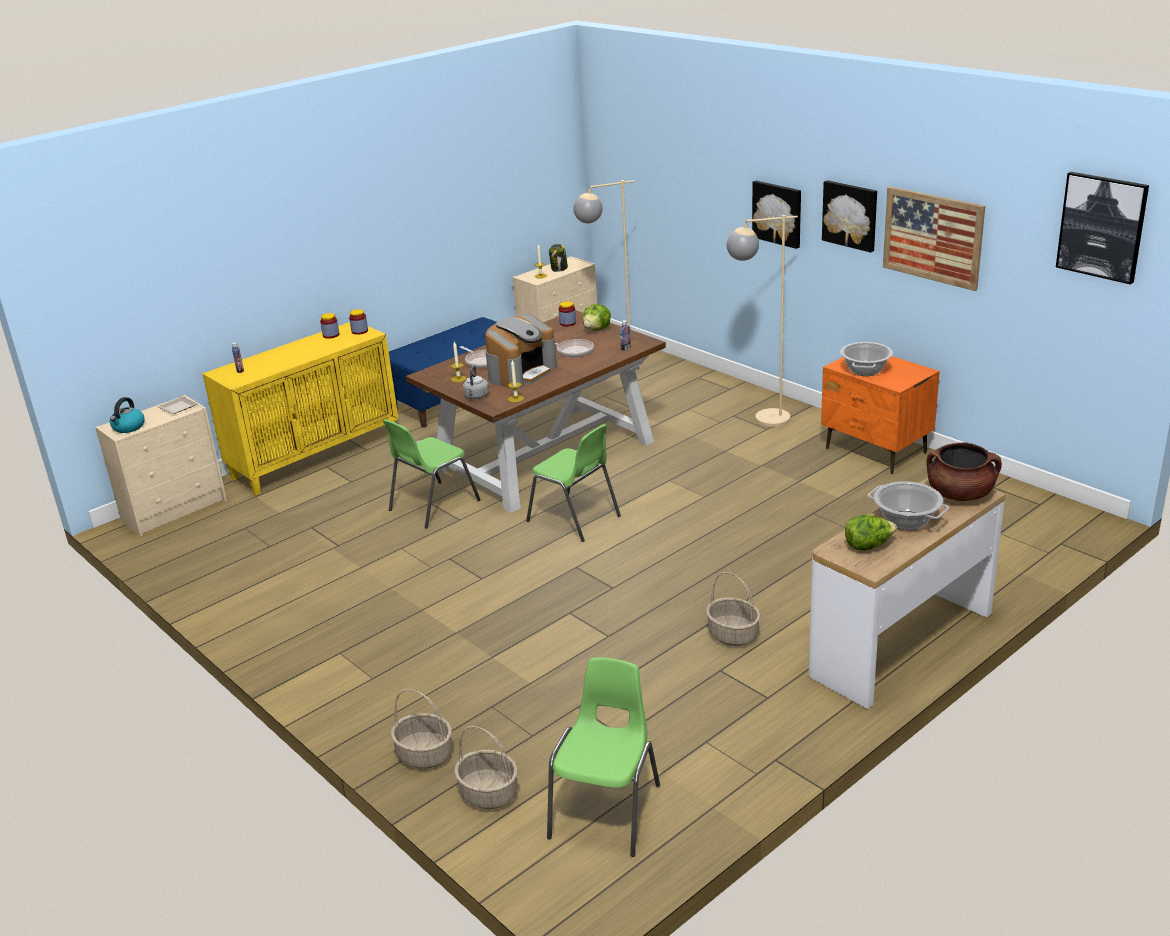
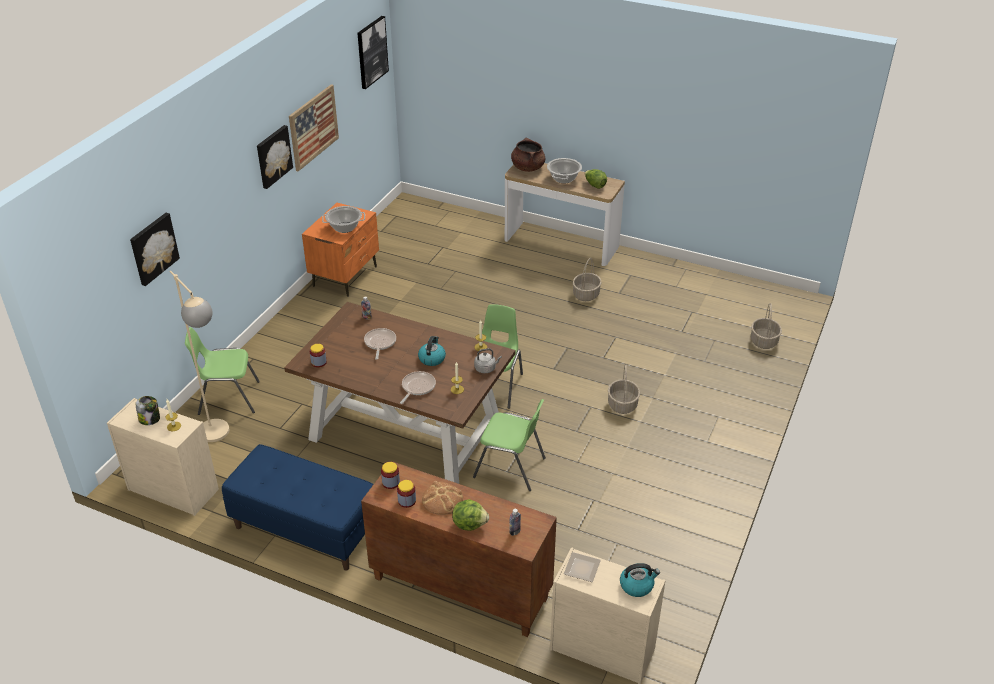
camera: 115 degrees left, 10 degrees up
(314, 348) = (442, 499): none -> bread
(316, 456) = (459, 588): yellow cabinet -> brown cabinet
(424, 755) = (758, 372): basket -> basket (622, 405)
(521, 372) = (432, 358): coffee machine -> kettle
(597, 330) = (330, 342): lettuce -> lettuce (469, 524)
(607, 810) = (742, 304): green chair -> green chair (228, 398)
(760, 420) = (309, 332): beige floor lamp -> none
(778, 213) = (231, 201): picture -> picture (153, 248)

